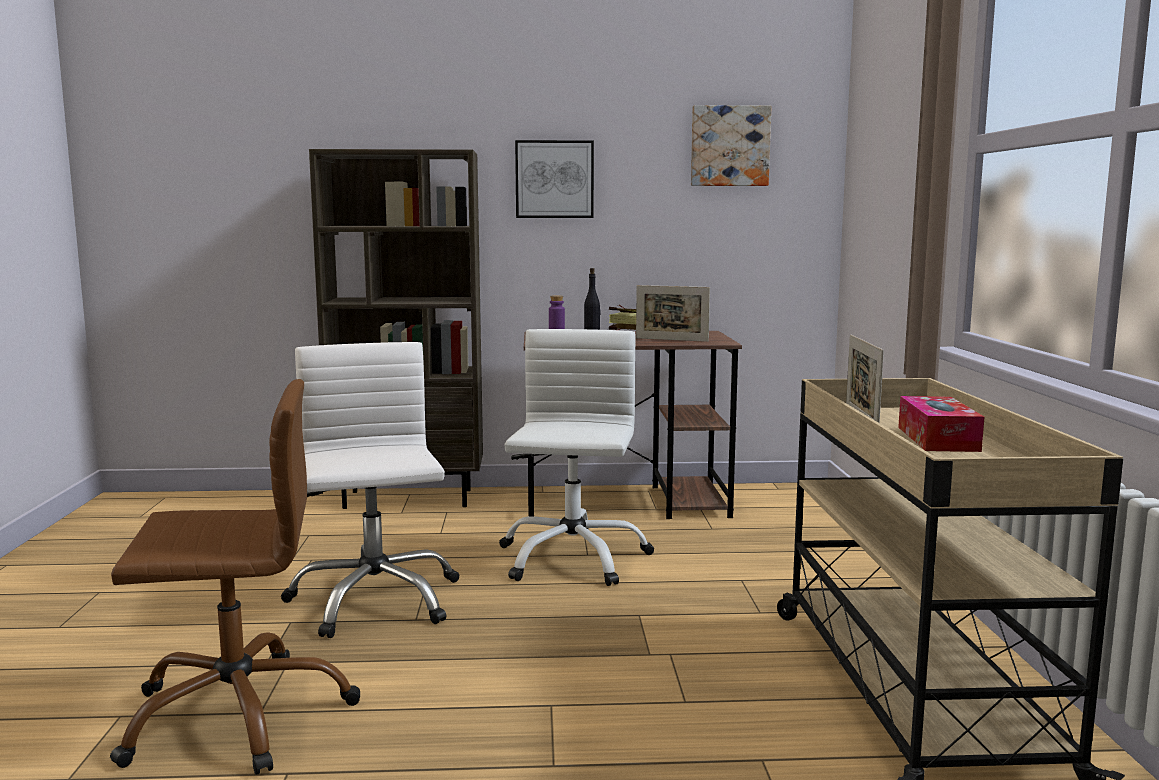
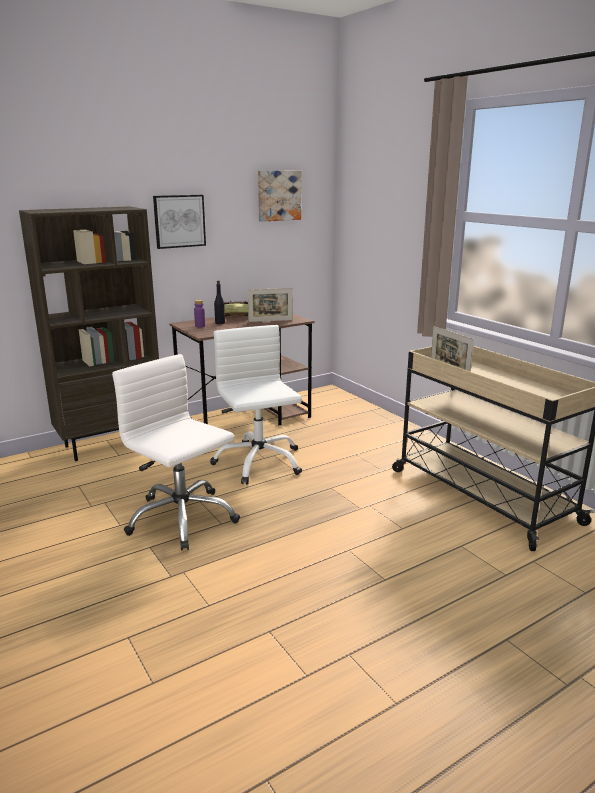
camera: 30 degrees left, 10 degrees up
(238, 714) = (198, 611): brown office chair -> none
(937, 439) = (494, 378): tissue box -> none

